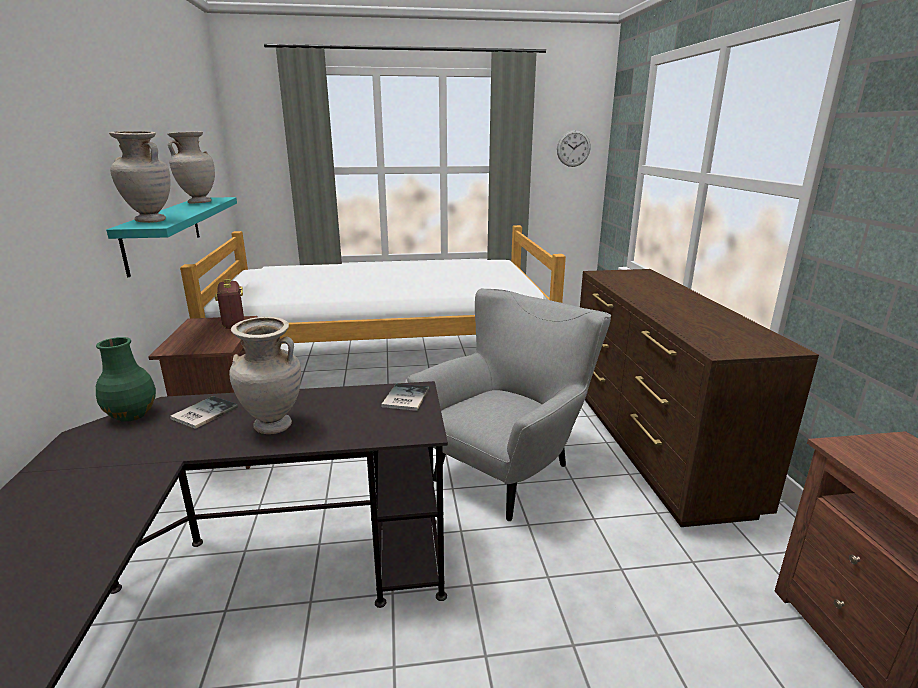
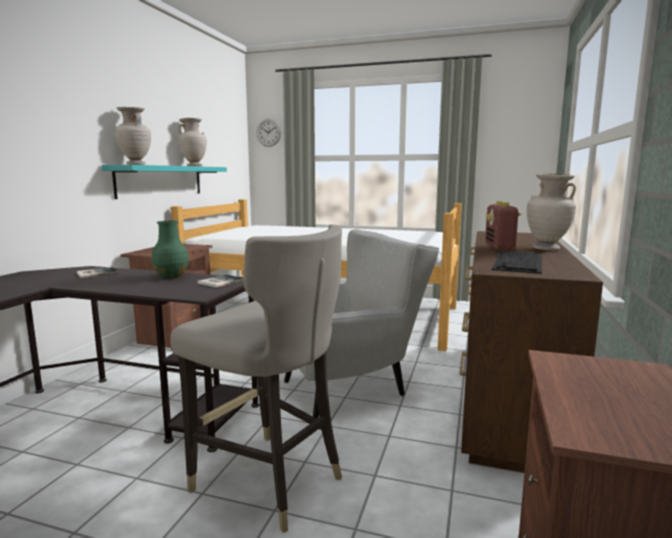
camera: 25 degrees right, 10 degrees down
(132, 415) = (62, 270): green vase -> green vase (171, 276)
(234, 323) = (191, 246): radio -> radio (499, 247)
(273, 427) = (119, 282): beige vase -> beige vase (546, 249)
(538, 613) = (270, 481): none -> grey stool
(573, 148) = (522, 138): wall clock -> wall clock (268, 132)
(714, 331) = (519, 262): none -> keyboard

